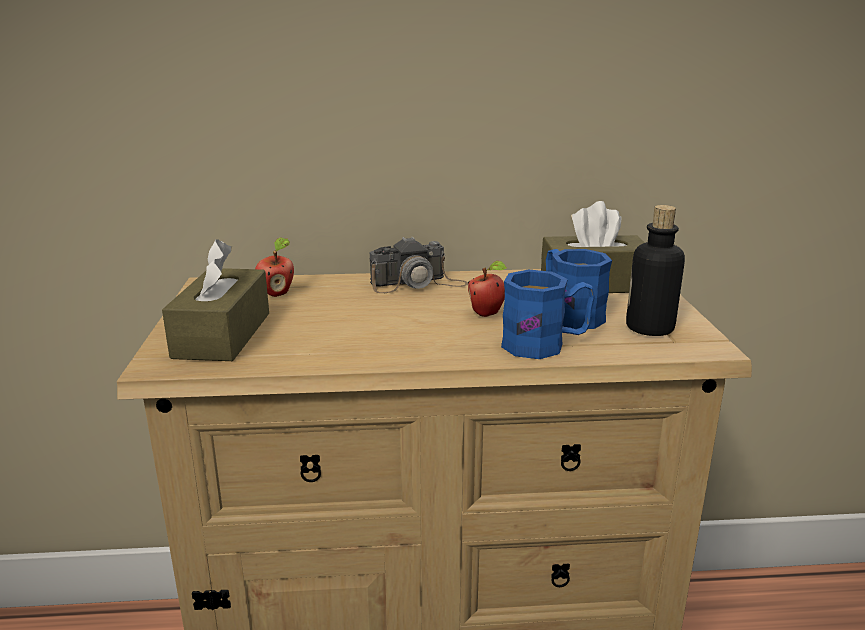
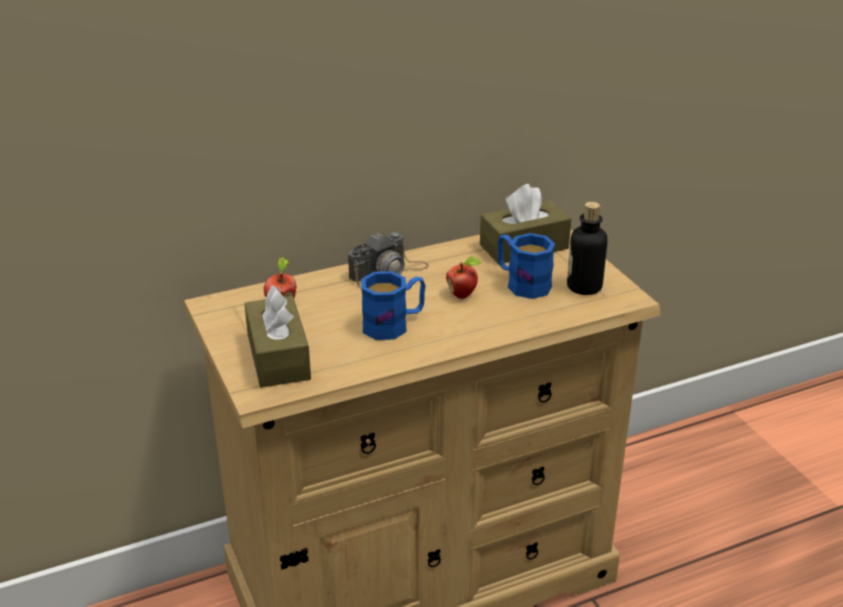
camera: 20 degrees left, 10 degrees up
(545, 344) = (521, 317): blue mug -> blue mug (394, 324)

